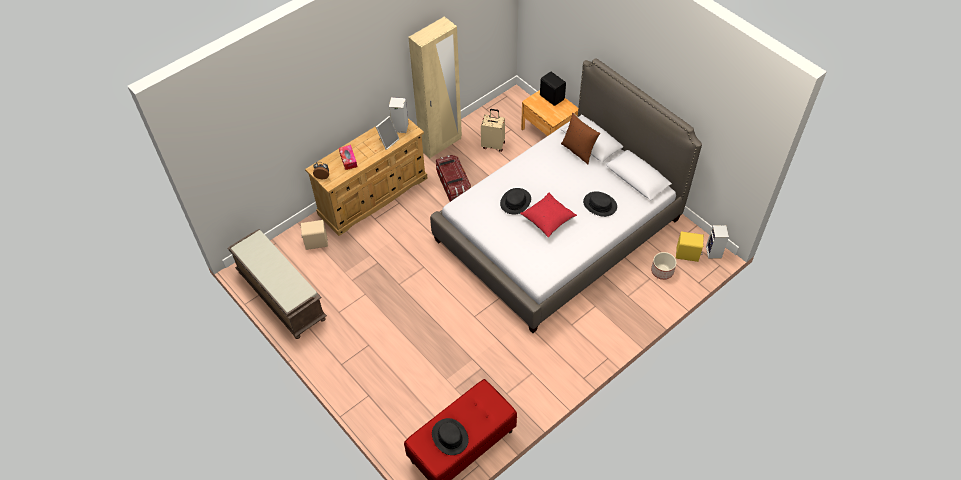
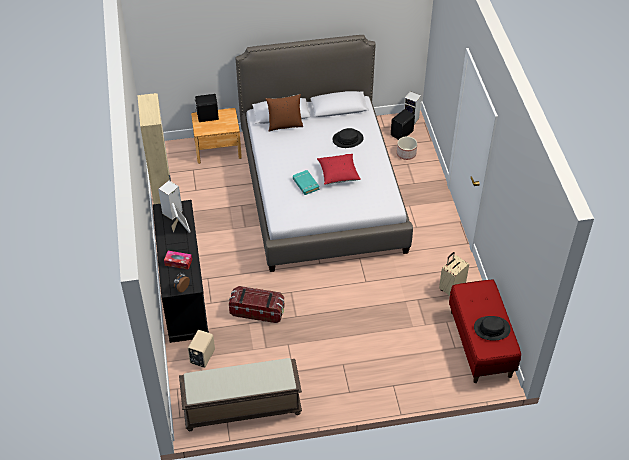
camera: 60 degrees left, 5 degrees down
(373, 195) = (183, 292): beige dresser -> black dresser
(453, 186) = (221, 234): storage box -> storage box (257, 311)
(493, 145) = (199, 188): beige suitcase -> beige suitcase (451, 288)
(515, 201) = (305, 184): black hat -> turquoise book
(687, 255) = (402, 133): yellow speaker -> black speaker

